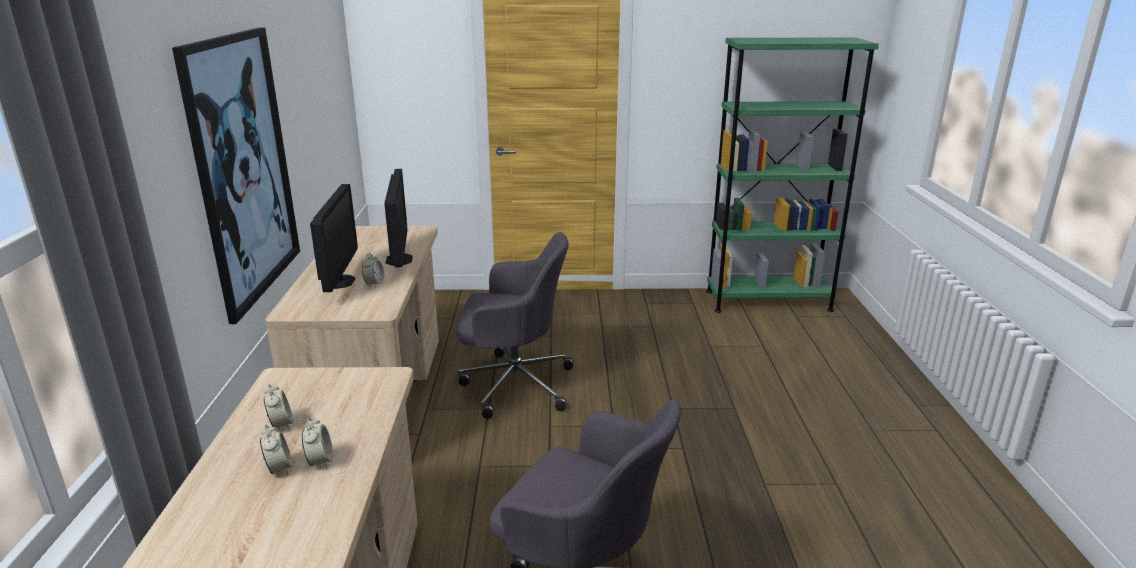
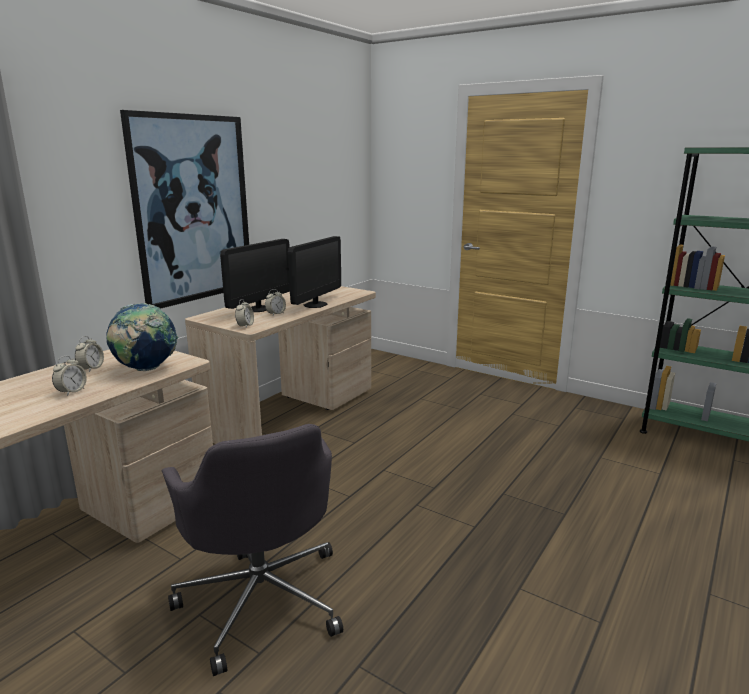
camera: 35 degrees right, 5 degrees down
(279, 468) = (49, 388): alarm clock -> alarm clock (245, 326)
(356, 402) = (145, 369): none -> globe
(514, 384) = (392, 433): grey office chair -> none

